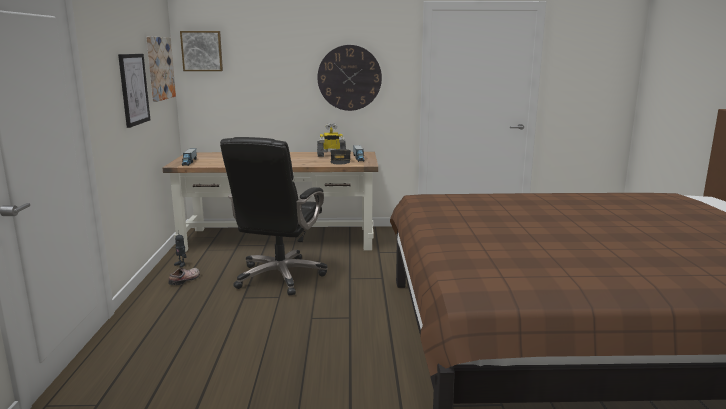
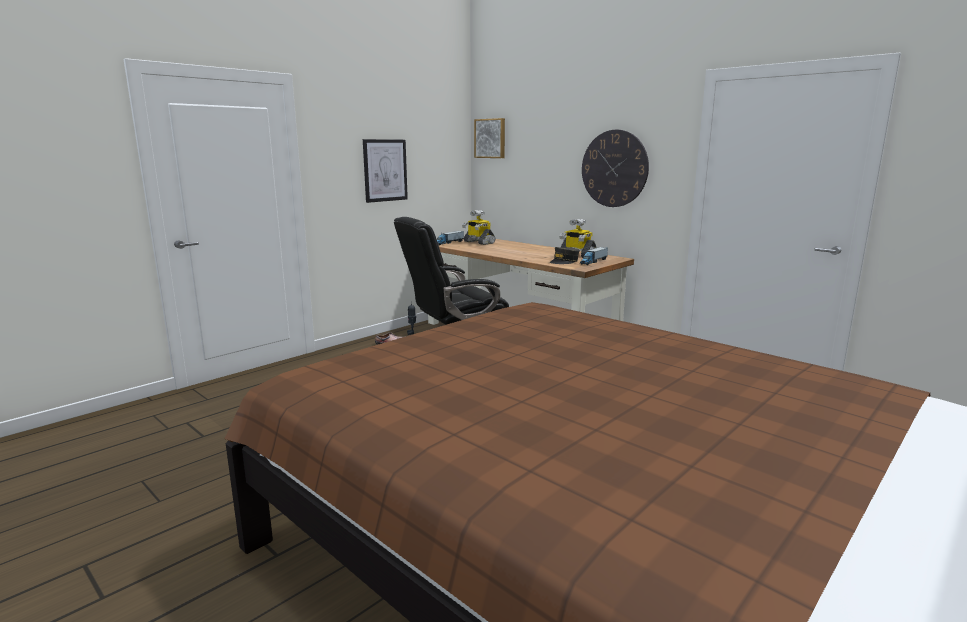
camera: 45 degrees right, 0 degrees up
(159, 68) = (438, 154): picture -> none
(216, 157) = (478, 242): none -> toy robot

